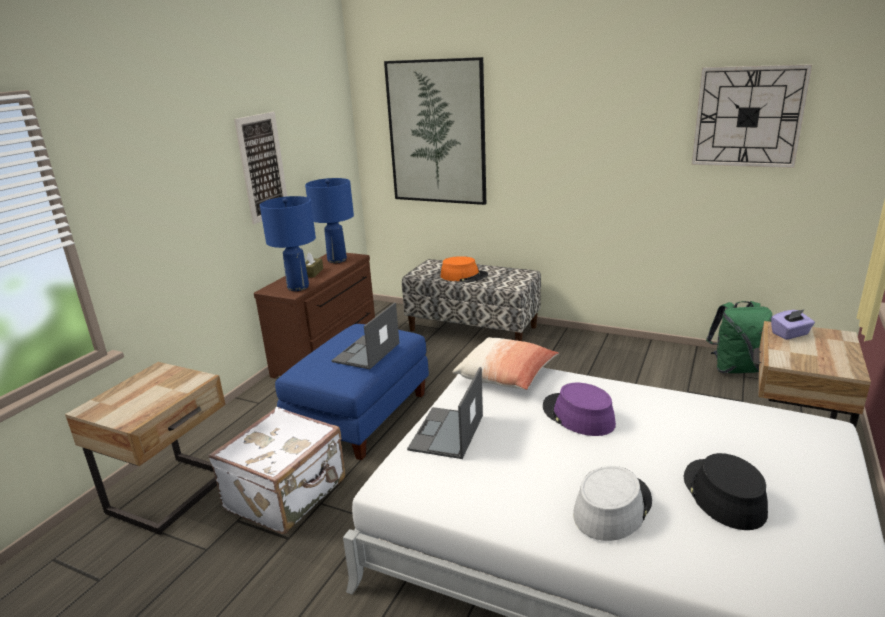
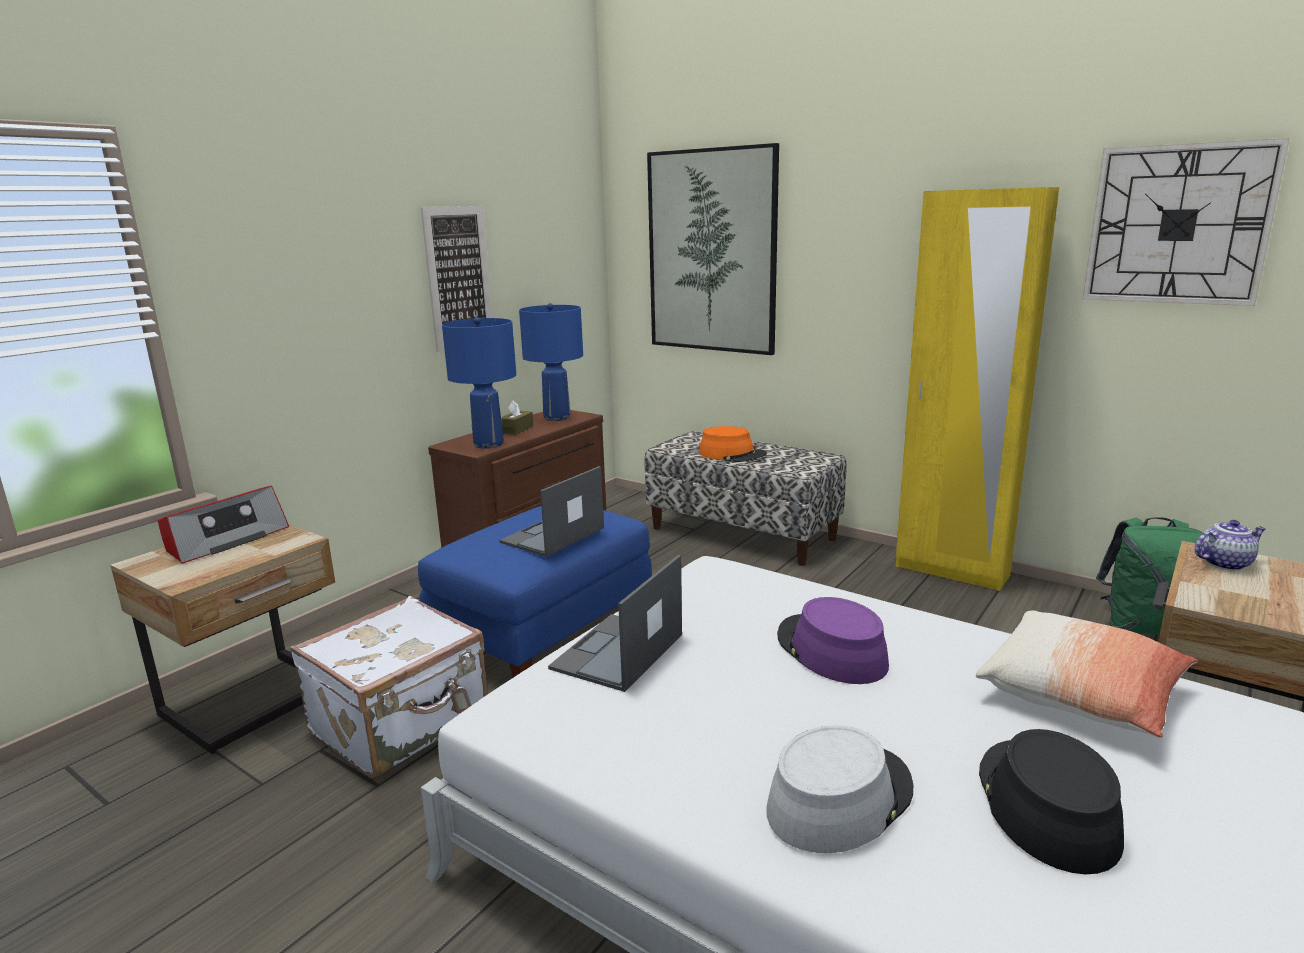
camera: 10 degrees right, 5 degrees down
(142, 384) = (225, 540): none -> radio
(506, 376) = (741, 584): pillow -> pillow (1081, 694)
(615, 342) = (951, 571): none -> yellow wardrobe
(790, 334) = (1225, 563): purple tissue box -> teapot

